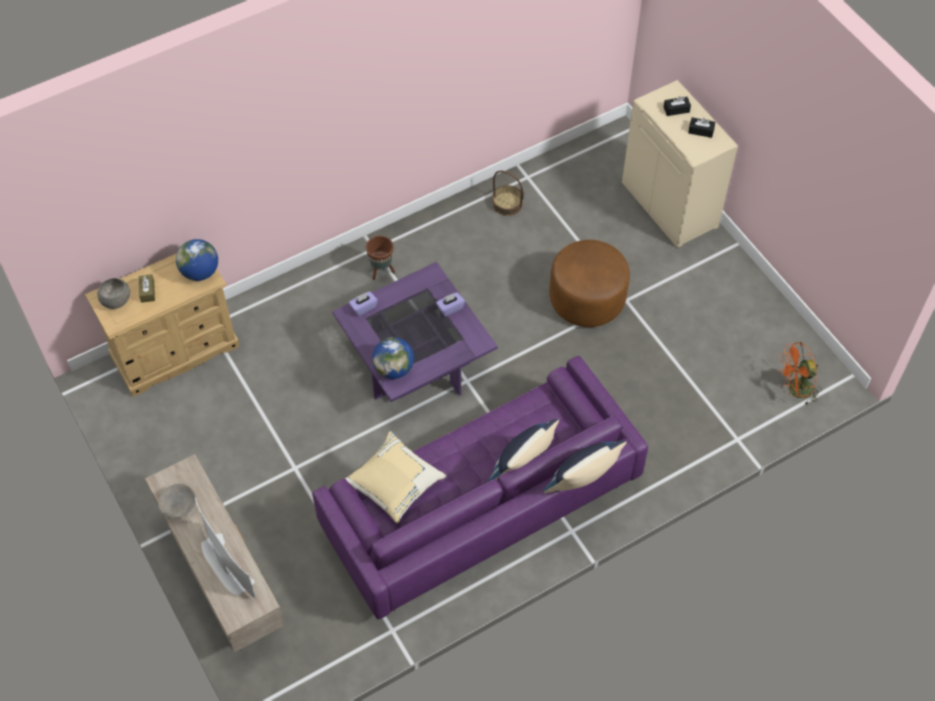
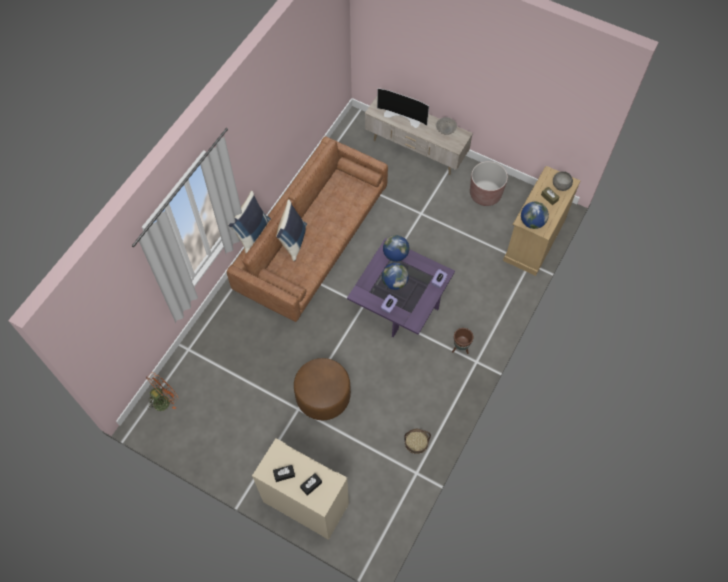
camera: 150 degrees right, 5 degrees up
(181, 448) = (485, 194): none -> brown planter
(394, 485) = (354, 201): beige pillow -> none
(421, 334) = (394, 282): none -> globe
(480, 505) = (313, 242): purple sofa -> brown sofa

